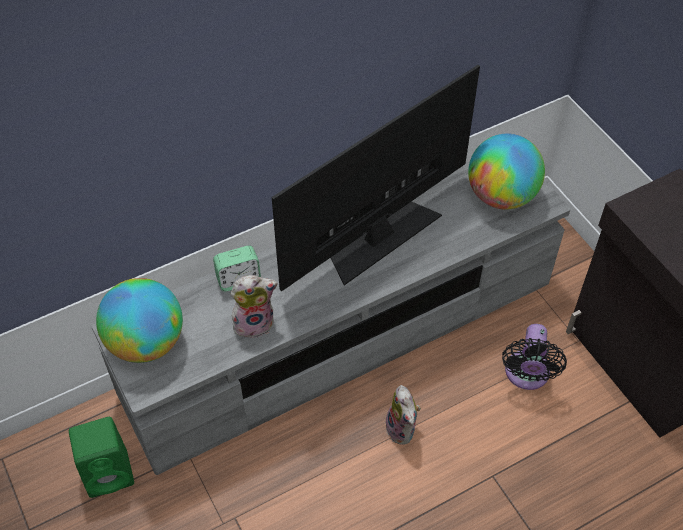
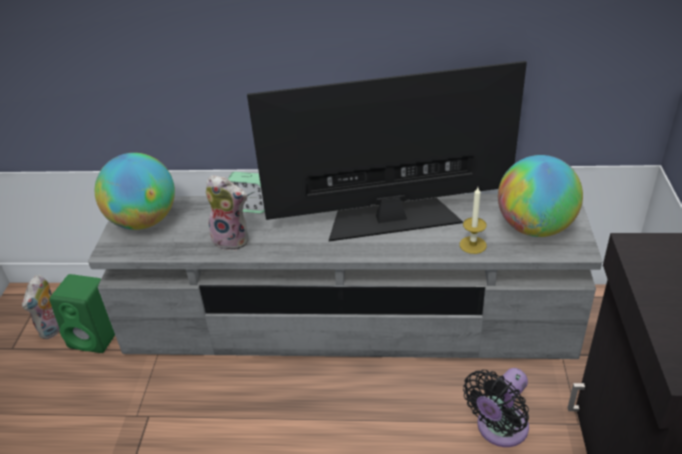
camera: 35 degrees right, 15 degrees down
(403, 429) = (342, 418): plush toy -> plush toy (54, 329)
(465, 235) = (473, 245): none -> candle

